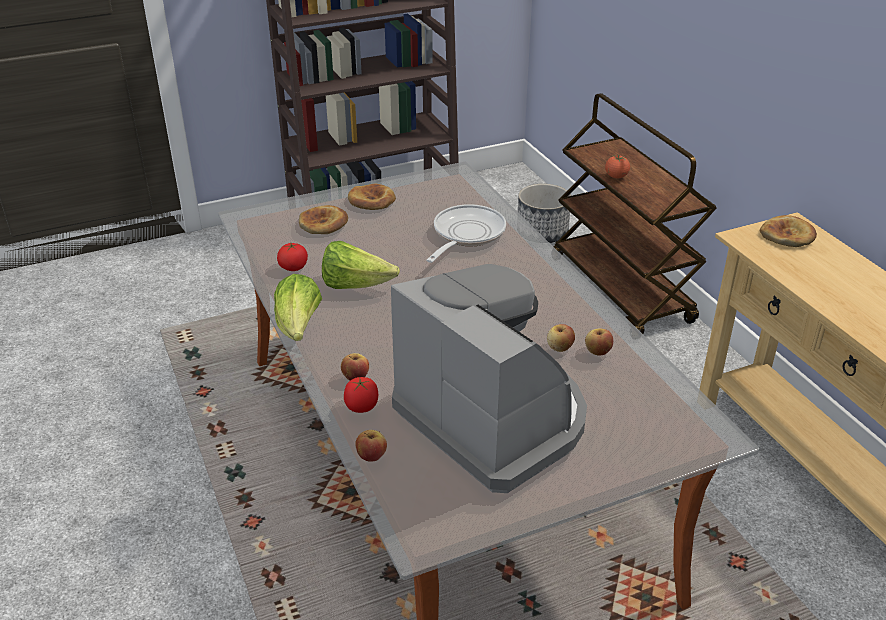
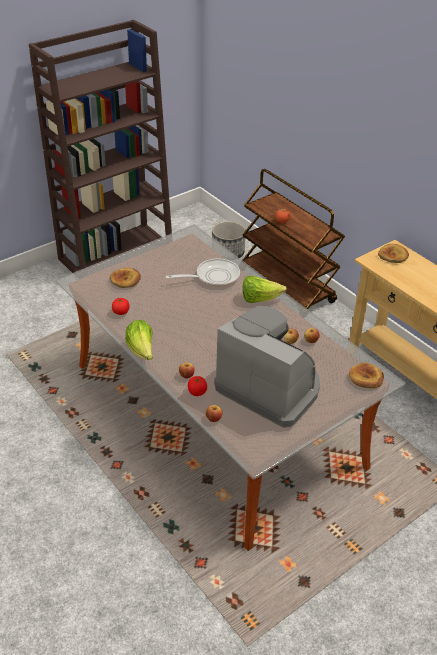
camera: 15 degrees left, 5 degrees up
(355, 285) = (162, 319): lettuce -> lettuce (259, 299)
(372, 201) = (148, 260): bread -> bread (366, 378)
(465, 235) = (213, 277): frying pan -> frying pan turned 60 degrees clockwise

